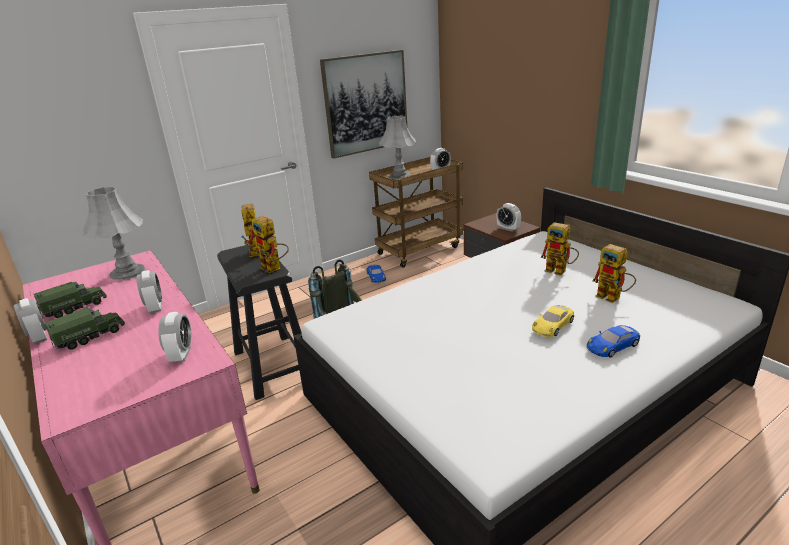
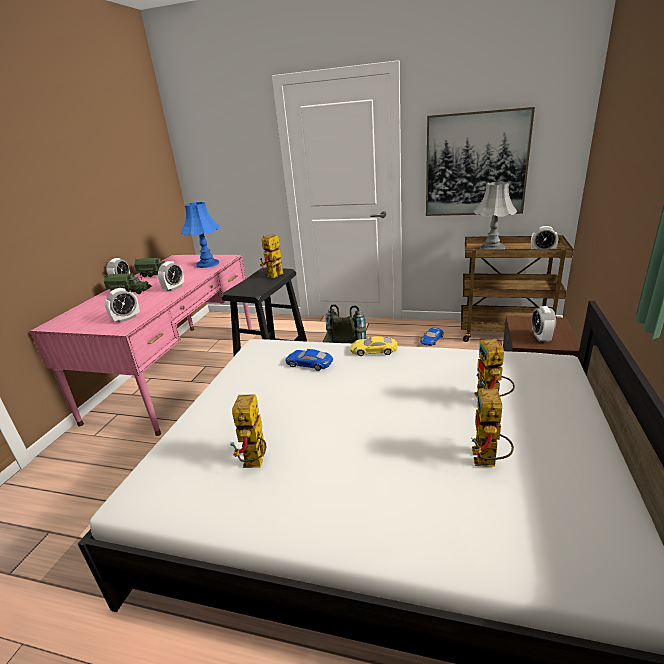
camera: 50 degrees right, 0 degrees up
(128, 273) = (207, 264): grey table lamp -> blue table lamp
(274, 268) = (259, 289): toy robot -> toy robot (256, 463)
(553, 325) = (372, 444): yellow toy car -> yellow toy car (373, 350)
(612, 345) = (379, 501): blue toy car -> blue toy car (309, 363)

